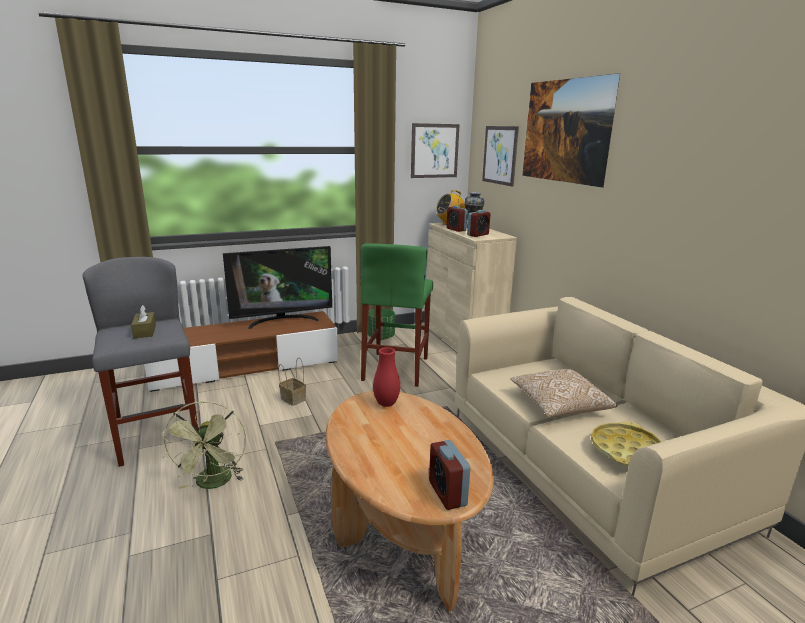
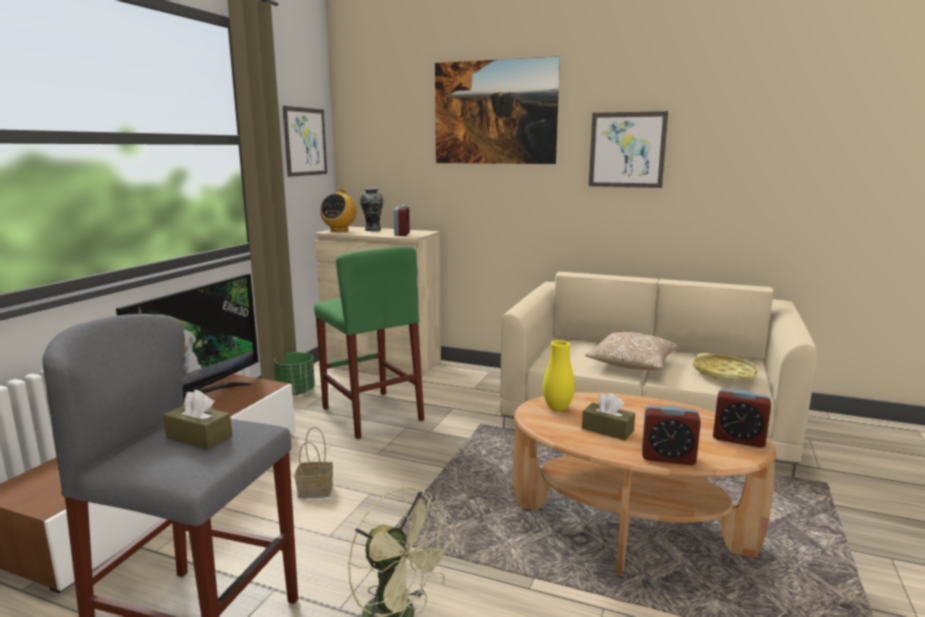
camera: 45 degrees left, 5 degrees down
(378, 433) = (607, 430): none -> brown tissue box
(386, 404) = (557, 408): red vase -> yellow vase
(456, 229) = (365, 233): alarm clock -> alarm clock (668, 457)
(499, 155) = (393, 143): picture -> picture (627, 150)

